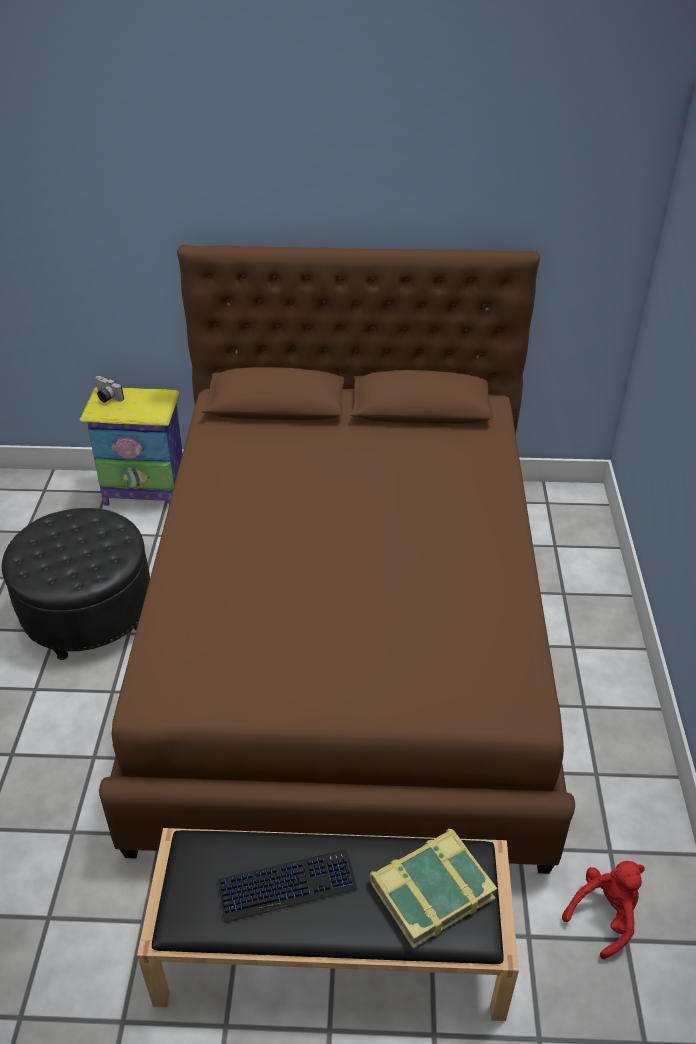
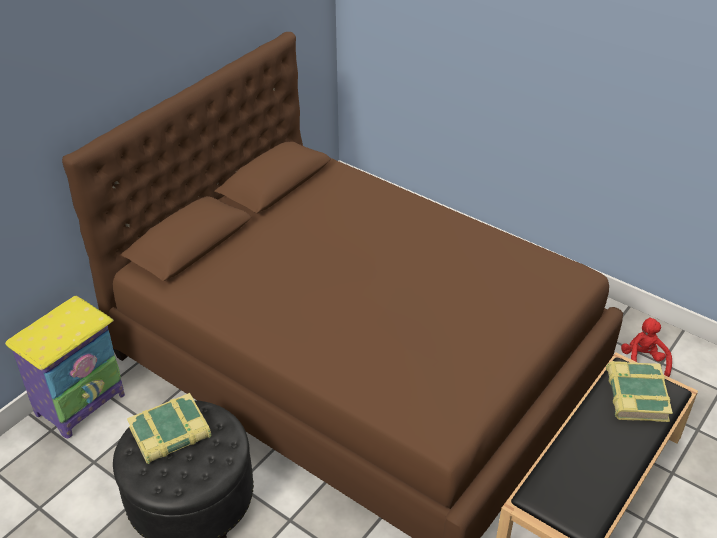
camera: 55 degrees left, 0 degrees up
(83, 534) = (170, 434): none -> book
(107, 397) = (33, 339): camera -> none
(287, 885) = (594, 458): keyboard -> none

